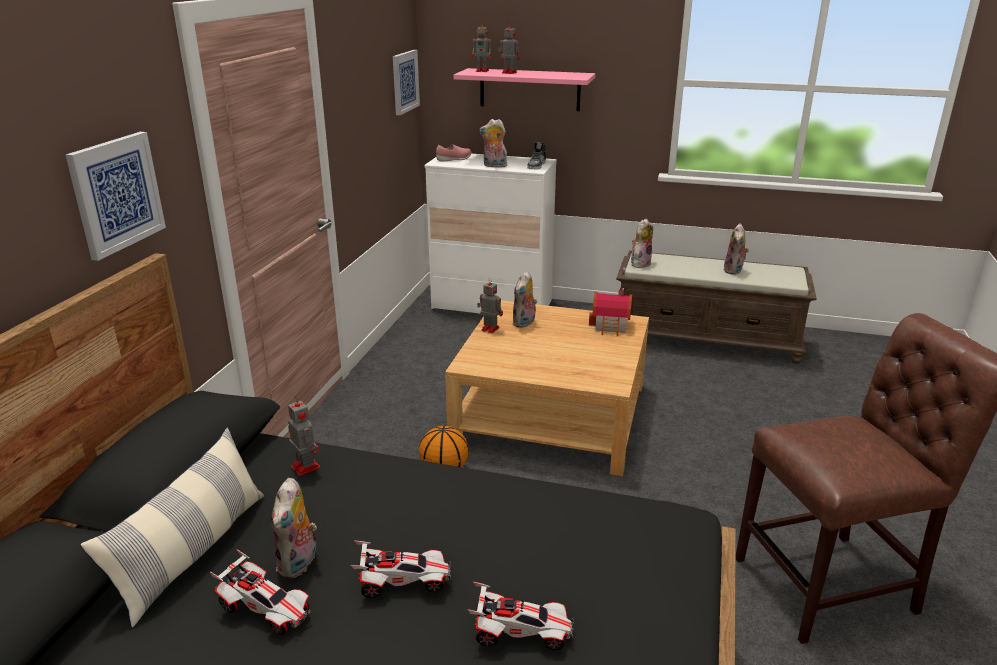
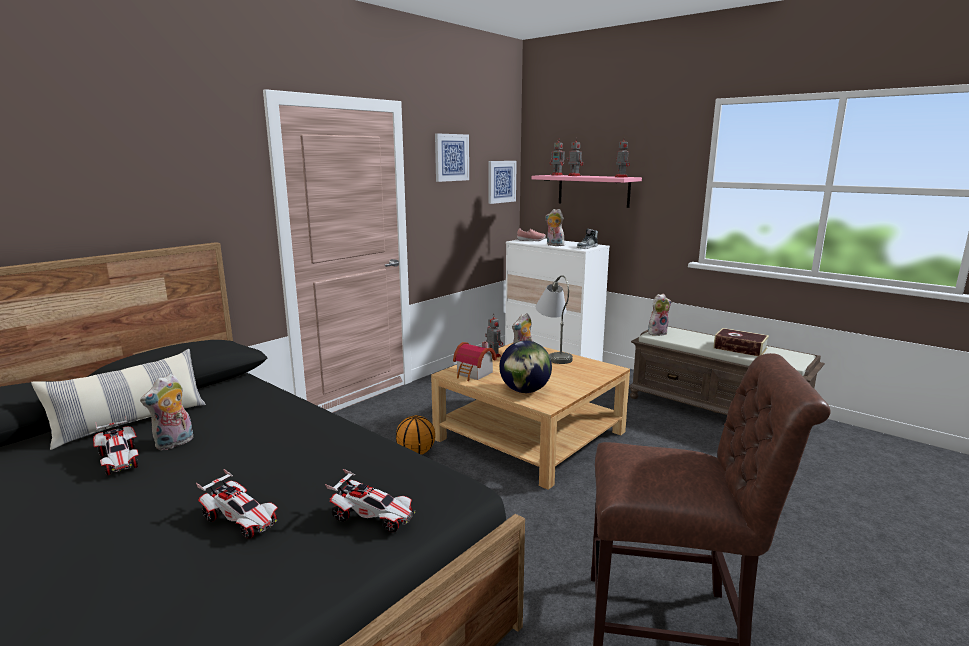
camera: 25 degrees right, 10 degrees down
(116, 194) = (189, 197): picture -> picture (451, 157)
(305, 466) = (250, 395): toy robot -> toy robot (620, 177)
(403, 581) = (212, 468): toy car -> toy car (373, 517)
(555, 313) = (554, 354): none -> grey table lamp
(573, 371) = (525, 391): none -> globe
(612, 326) = (590, 369): toy house -> toy house (474, 374)
(734, 271) = (740, 348): plush toy -> book

